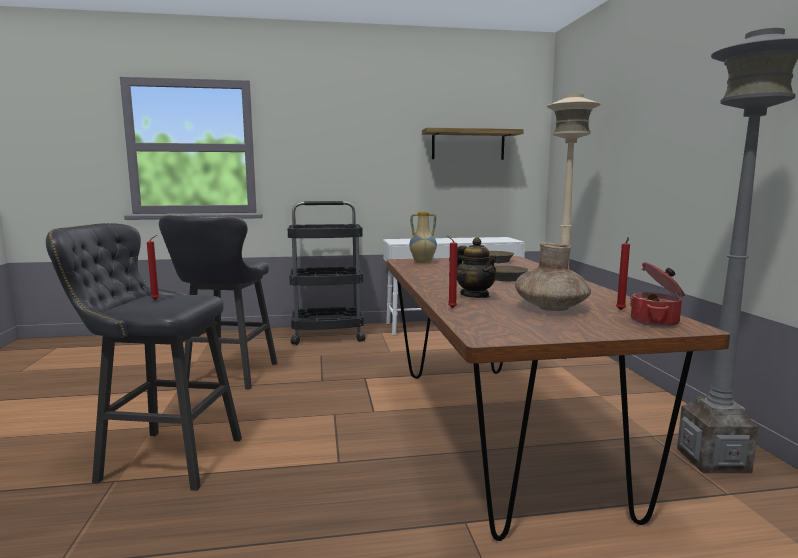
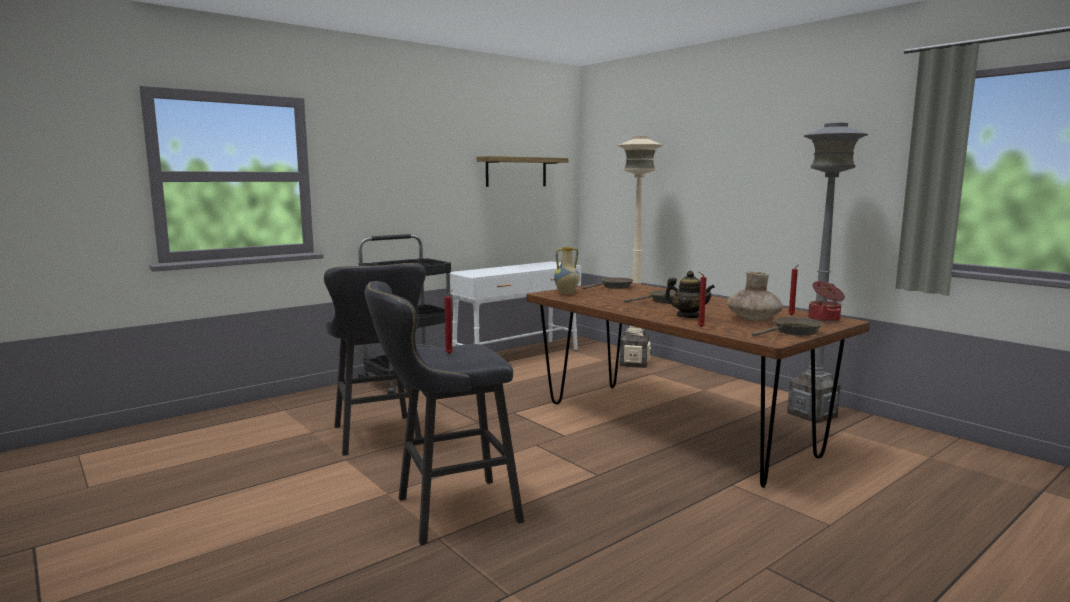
camera: 30 degrees left, 0 degrees up
(556, 330) = (793, 332): none -> brown frying pan

